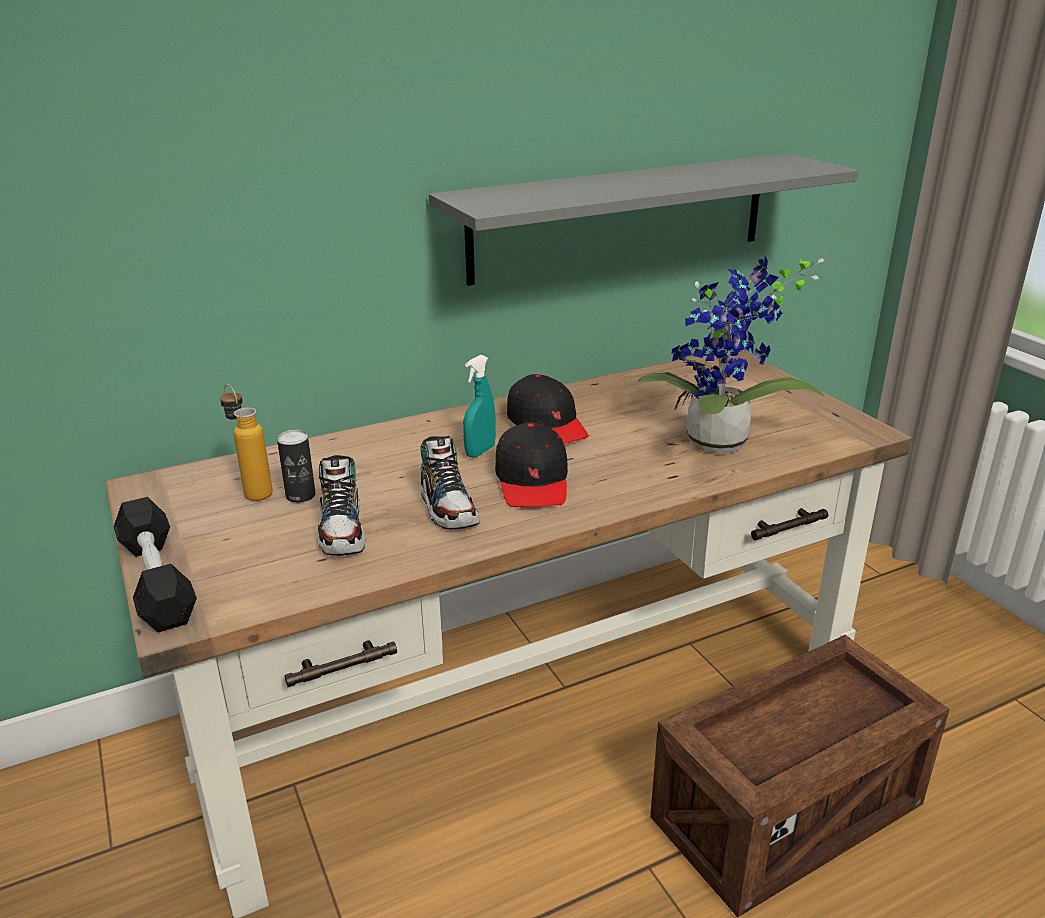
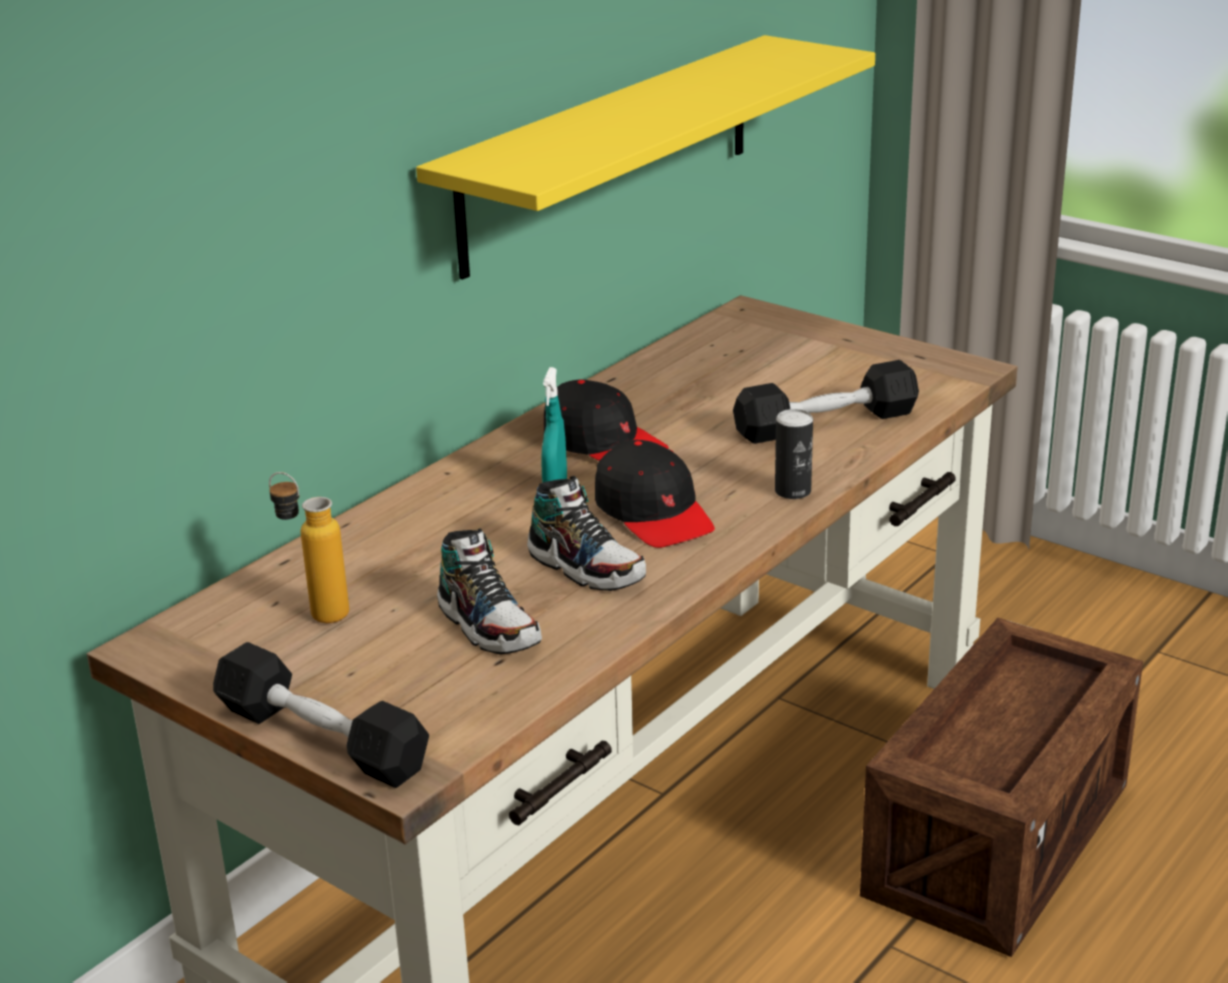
camera: 25 degrees left, 0 degrees up
(300, 496) = (387, 601): can -> can (792, 491)
(621, 217) = (610, 152): grey shelf -> yellow shelf
(719, 446) = (826, 423): potted plant -> black dumbbell

